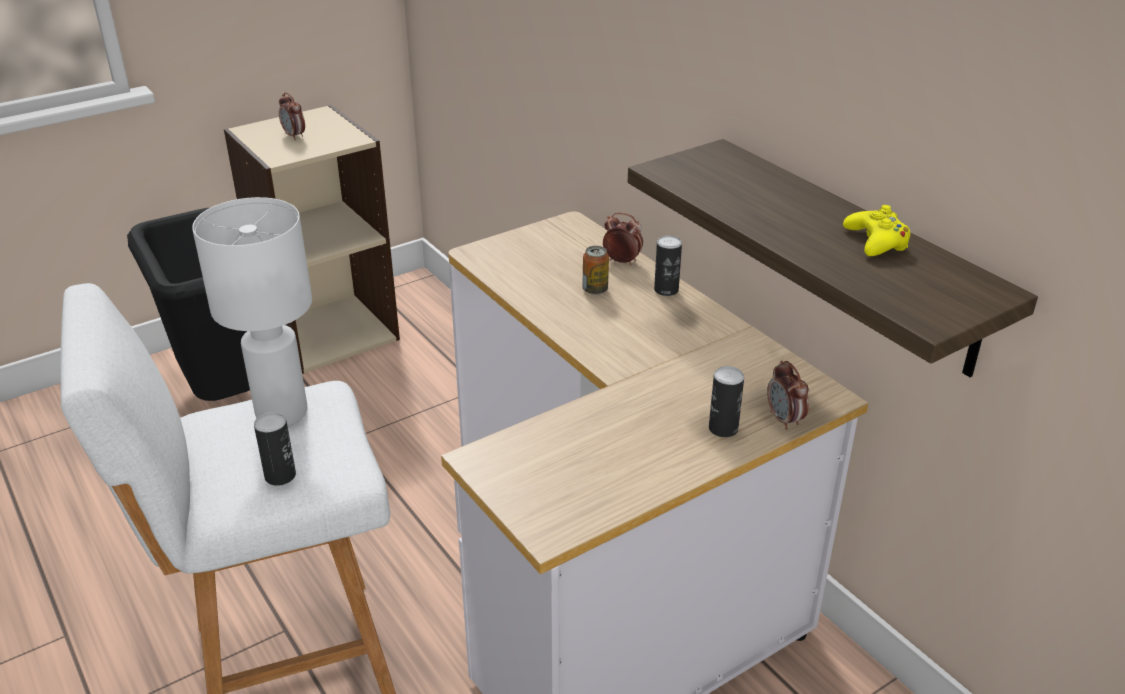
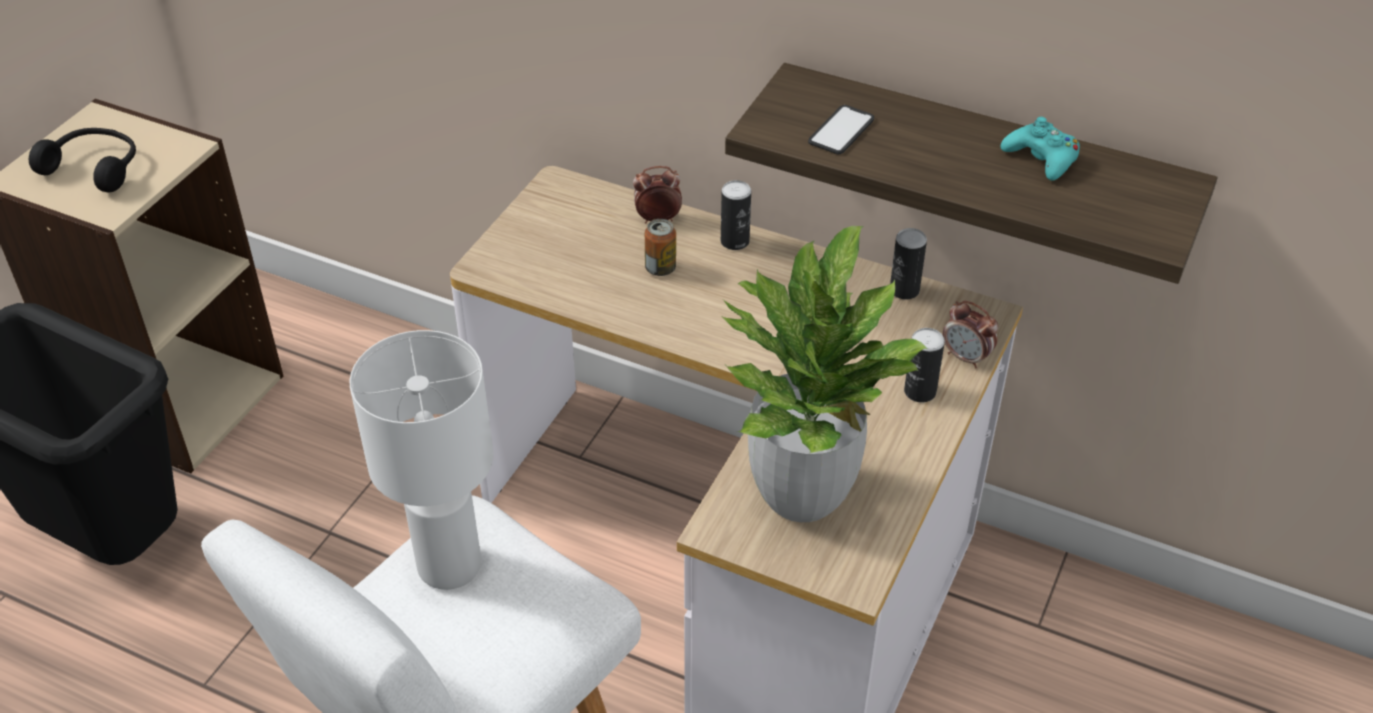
camera: 30 degrees left, 10 degrees up
(280, 476) = (522, 641): can -> can (904, 290)
(294, 136) = (95, 167): alarm clock -> black headphones
(562, 460) = (801, 494): none -> potted plant
(721, 184) = (841, 131): none -> phone
(876, 242) = (1042, 158): yellow game controller -> turquoise game controller

